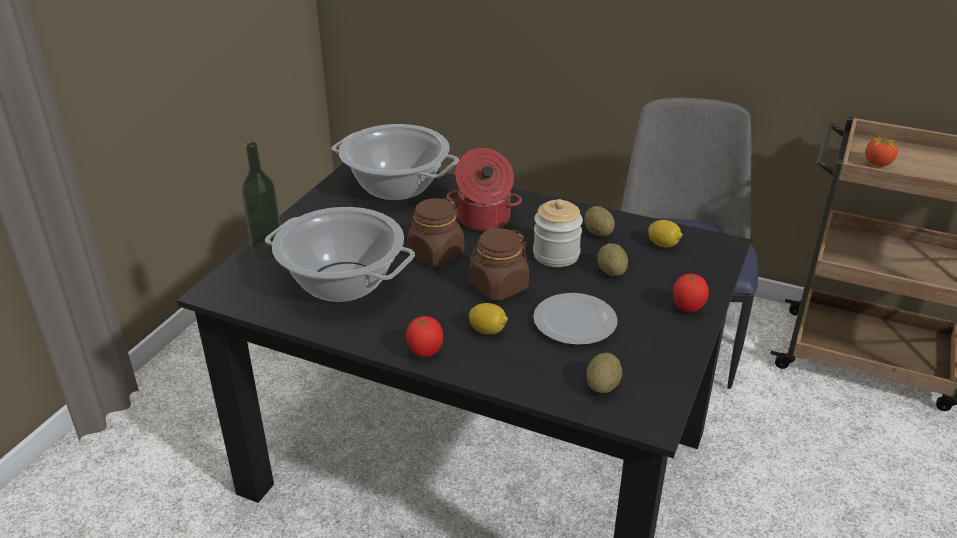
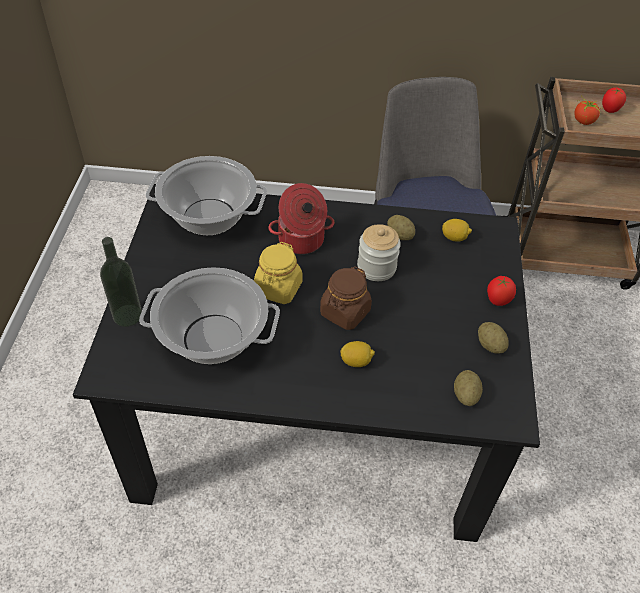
camera: 20 degrees left, 15 degrees up
(424, 353) = (316, 398): tomato -> tomato (609, 110)
(435, 254) = (278, 288): brown jar -> yellow jar
(573, 322) = (418, 336): plate -> none
(611, 271) = (426, 275): potato -> potato (490, 345)

